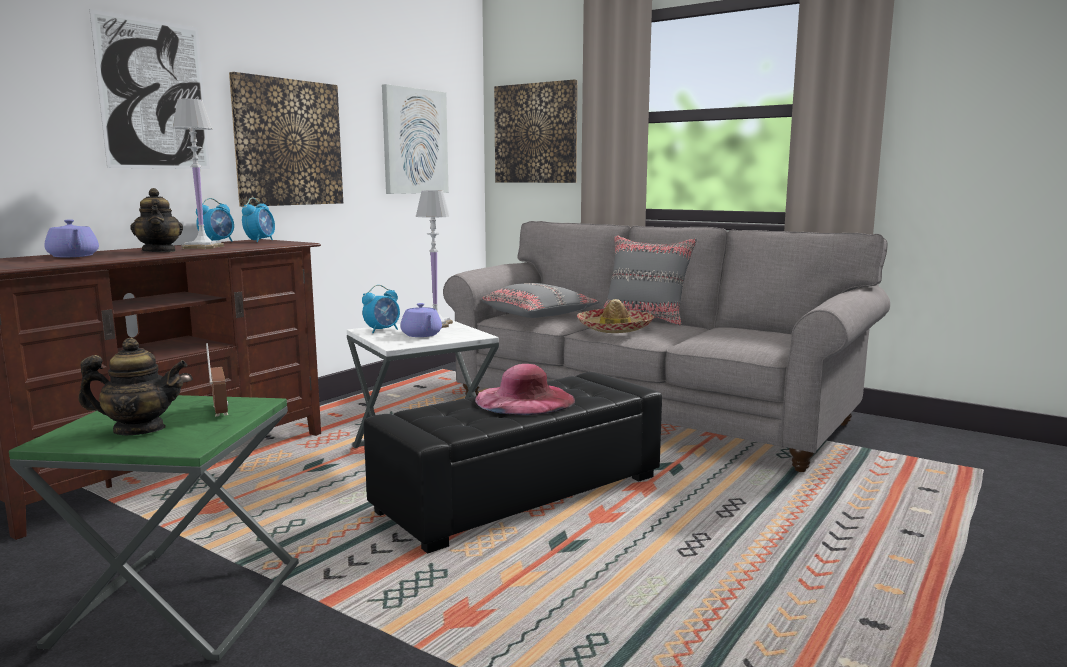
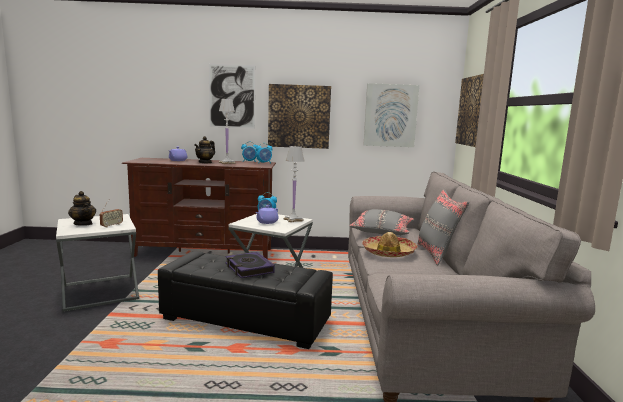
camera: 55 degrees right, 0 degrees up
(181, 603) = (100, 292): green side table -> white side table
(525, 399) = (249, 268): pink hat -> book

